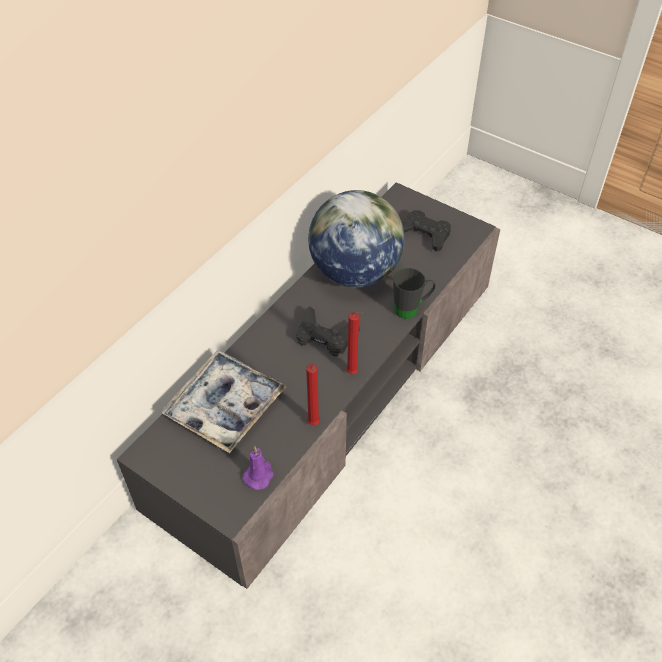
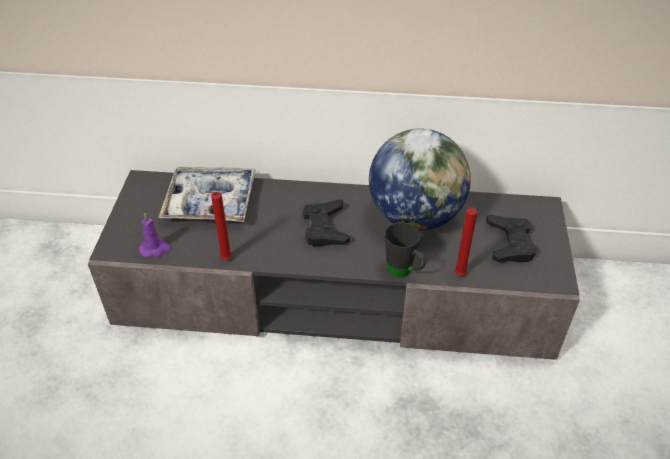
camera: 60 degrees right, 5 degrees down
(353, 373) = (297, 262): red candle -> red candle (460, 276)

